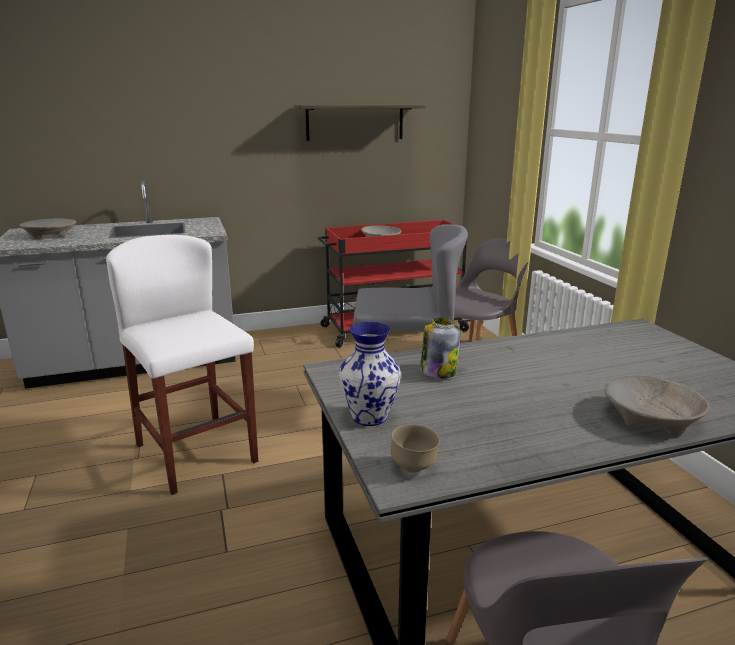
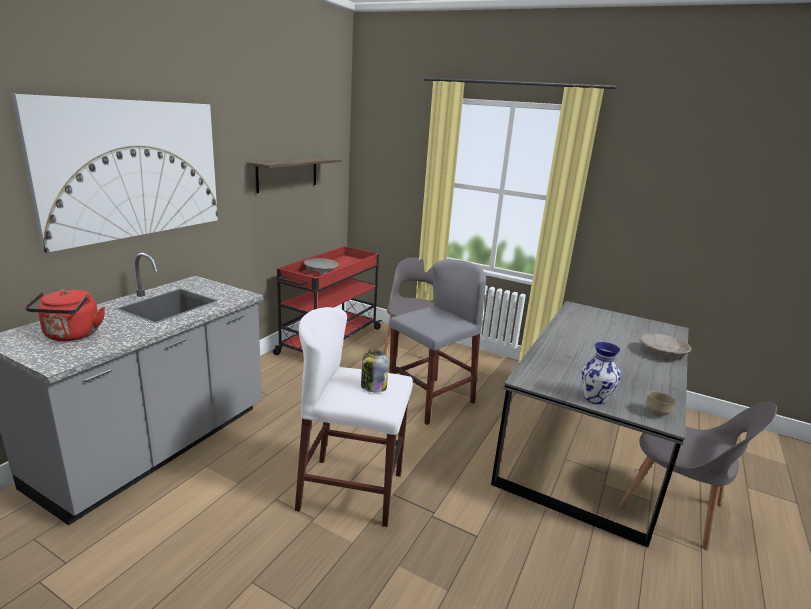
camera: 45 degrees left, 0 degrees up
(50, 235) = (71, 336): beige bowl -> red kettle
(154, 105) = (133, 169): none -> picture
(438, 371) = (564, 361): jar -> jar (373, 386)

